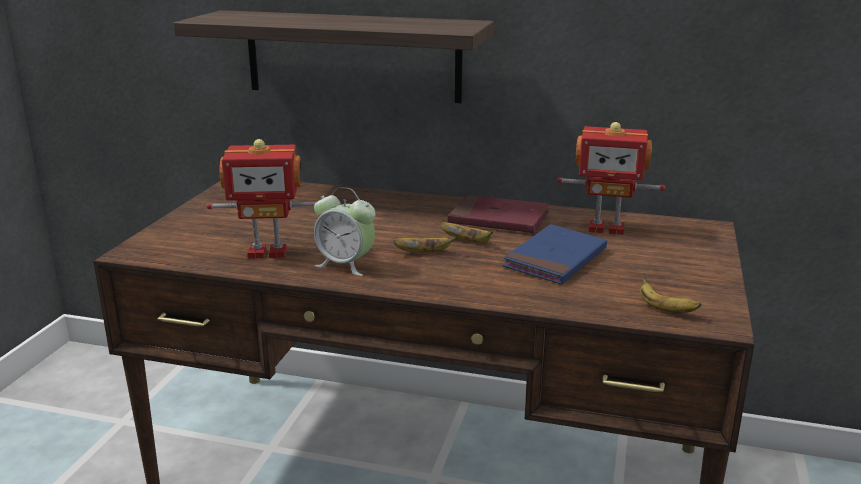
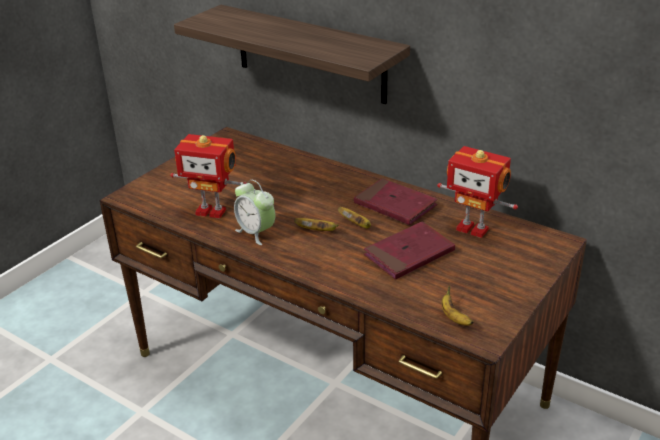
camera: 20 degrees right, 10 degrees up
(555, 259) = (409, 254): blue book -> red book

